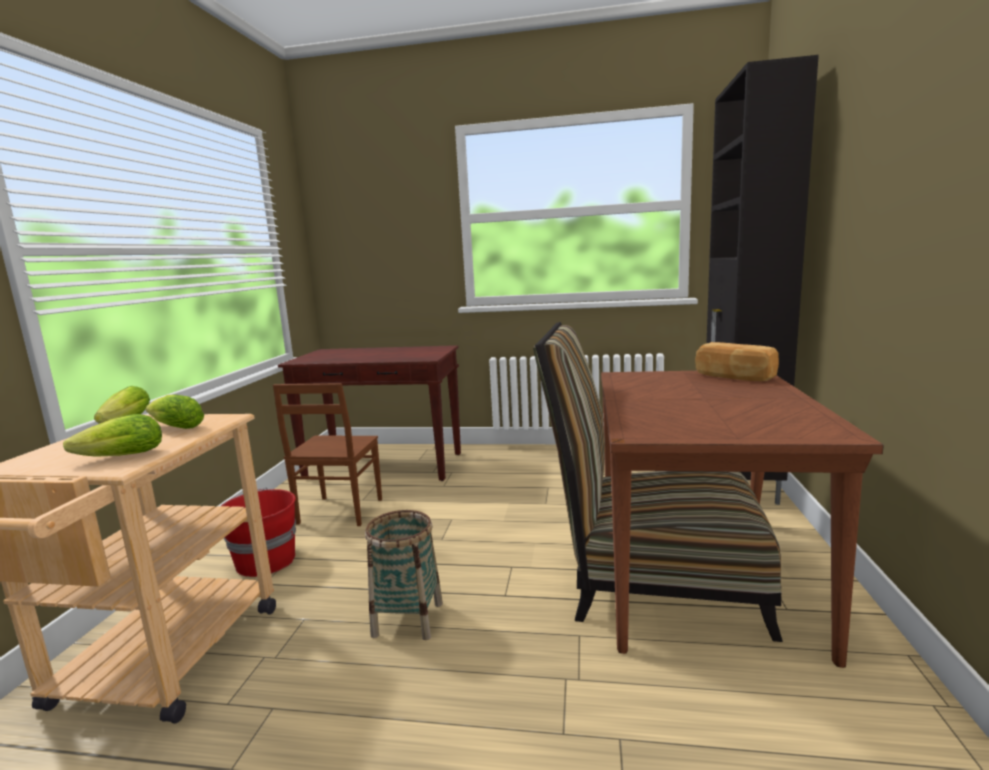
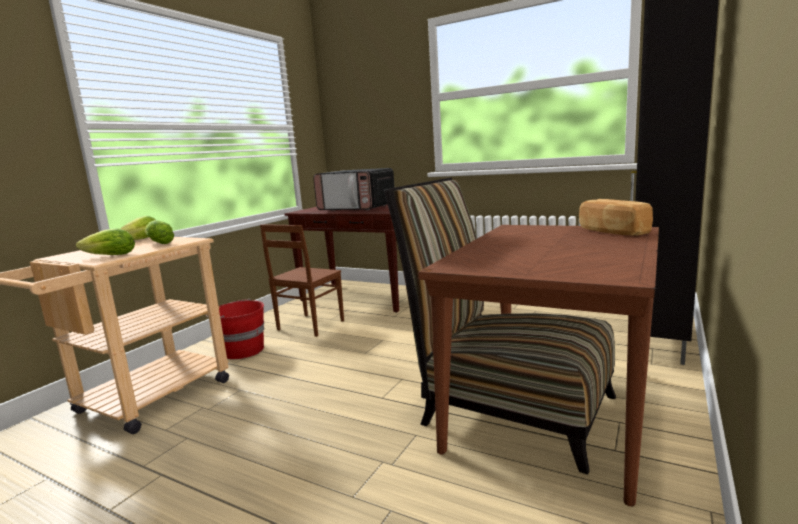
camera: 20 degrees right, 0 degrees up
(377, 353) = (357, 208): none -> microwave
(407, 619) = (303, 401): basket -> none

